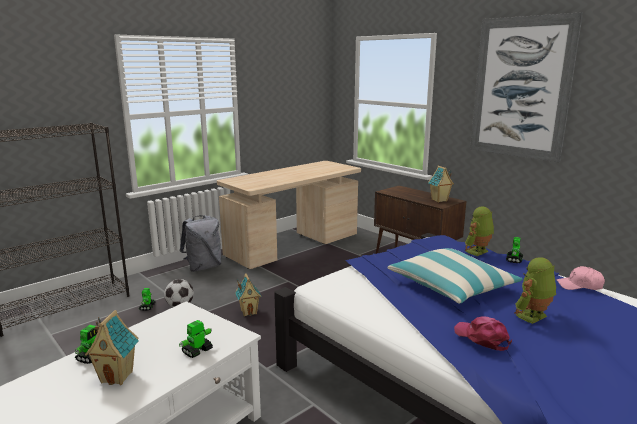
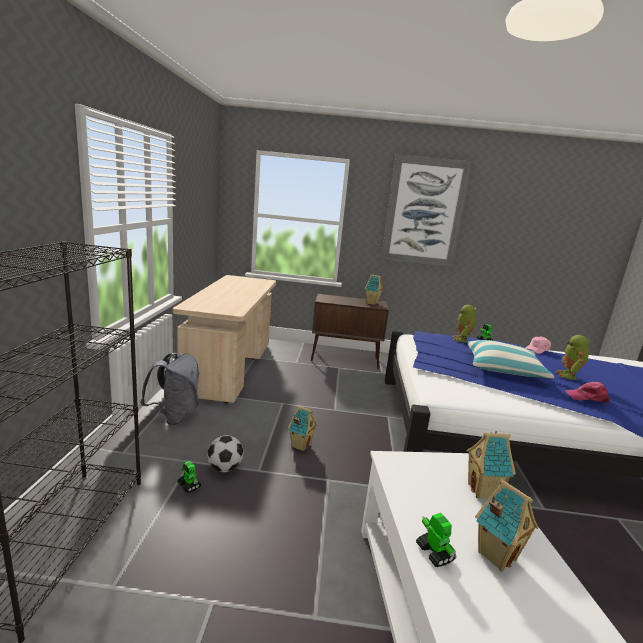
camera: 45 degrees left, 0 degrees up
(197, 351) = (483, 491): toy robot -> toy house

